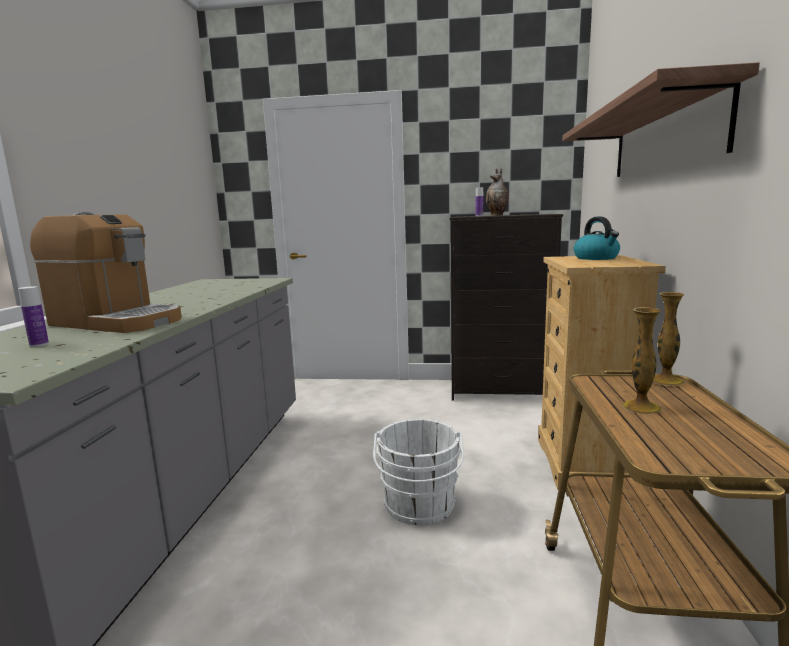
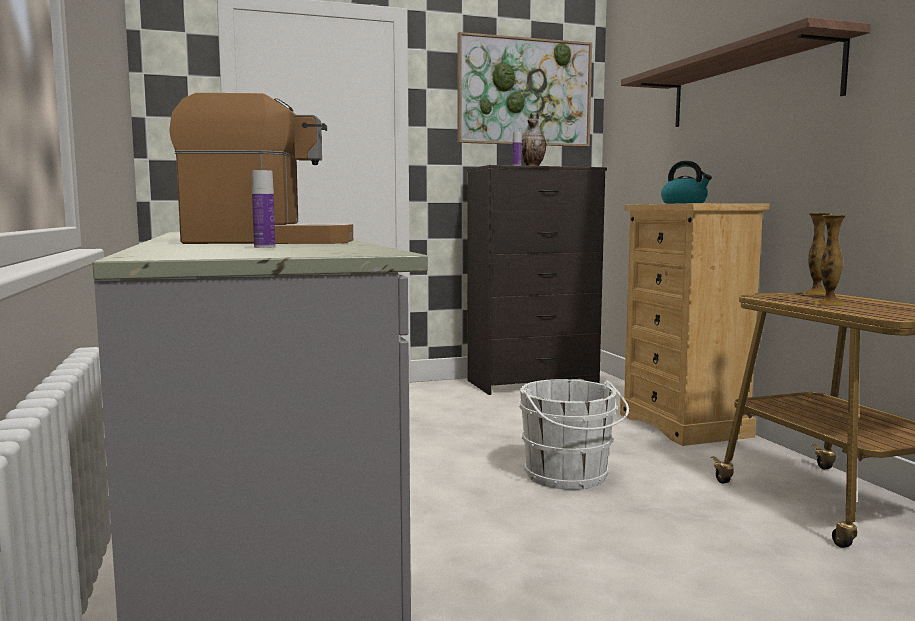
camera: 25 degrees left, 5 degrees down
(504, 148) = (524, 92): none -> picture

